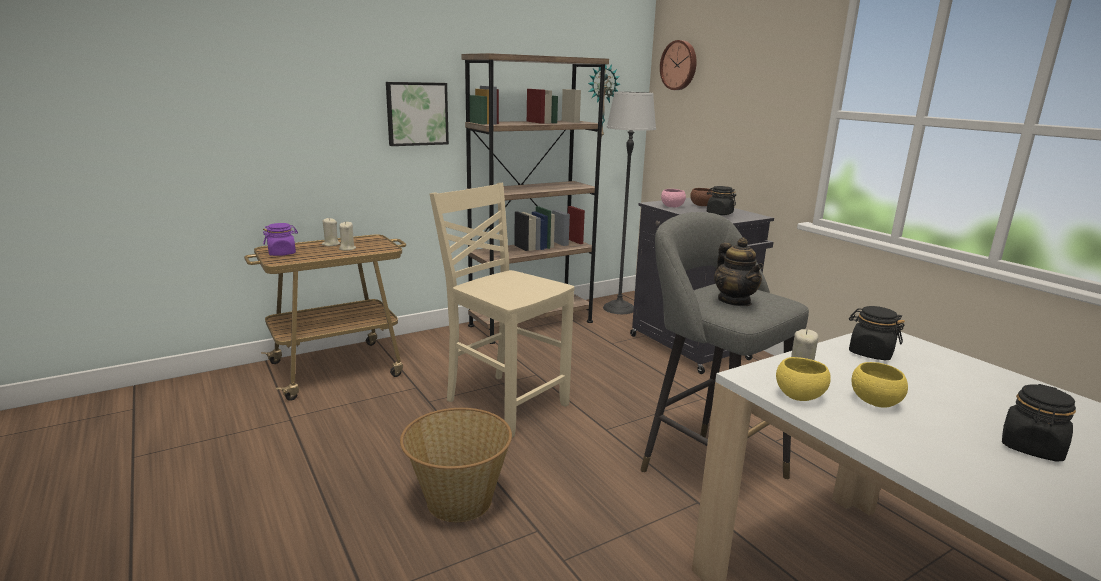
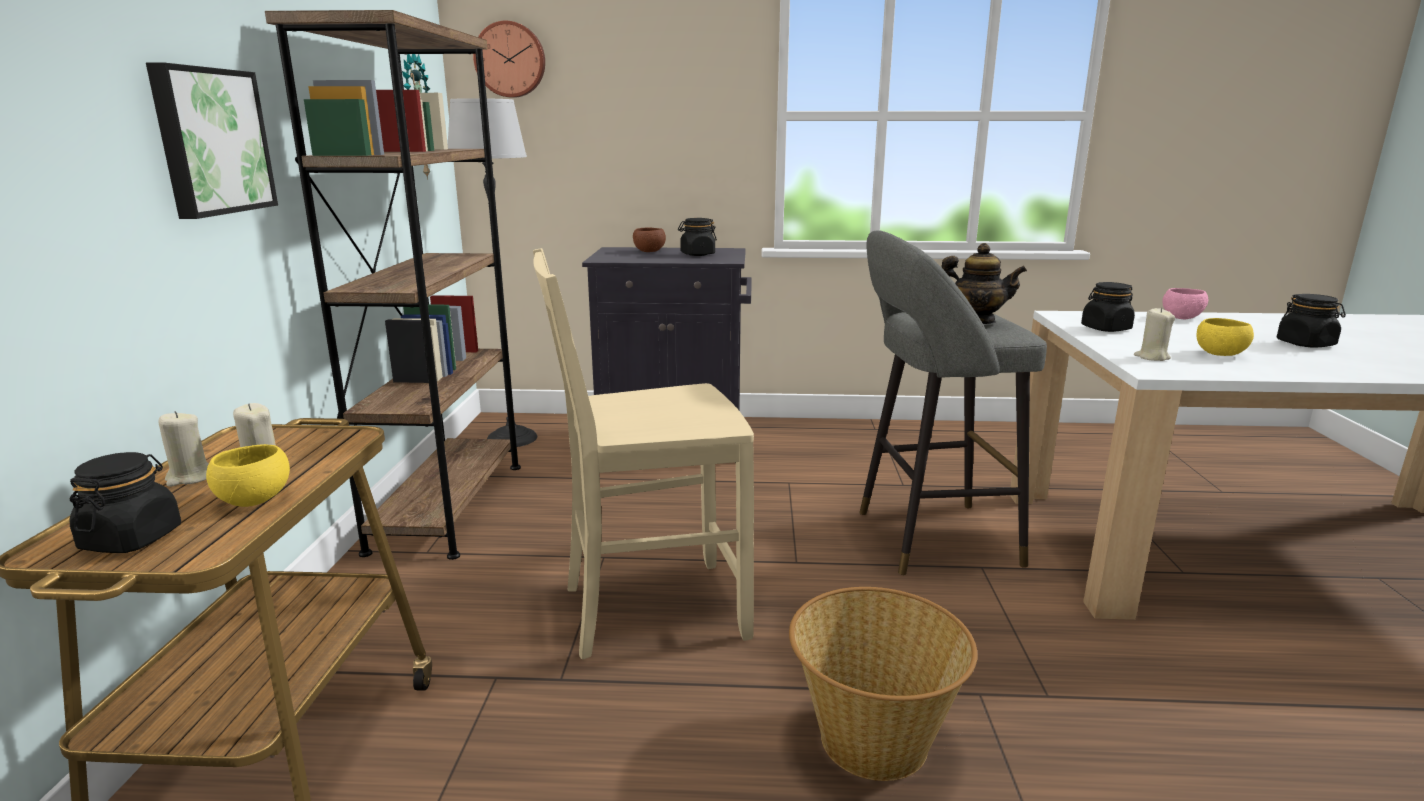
camera: 55 degrees left, 0 degrees up
(282, 253) = (132, 539): purple jar -> black jar
(672, 206) = (632, 258): pink bowl -> pink bowl (1181, 318)
(799, 396) = (1205, 369): yellow bowl -> yellow bowl (255, 500)

